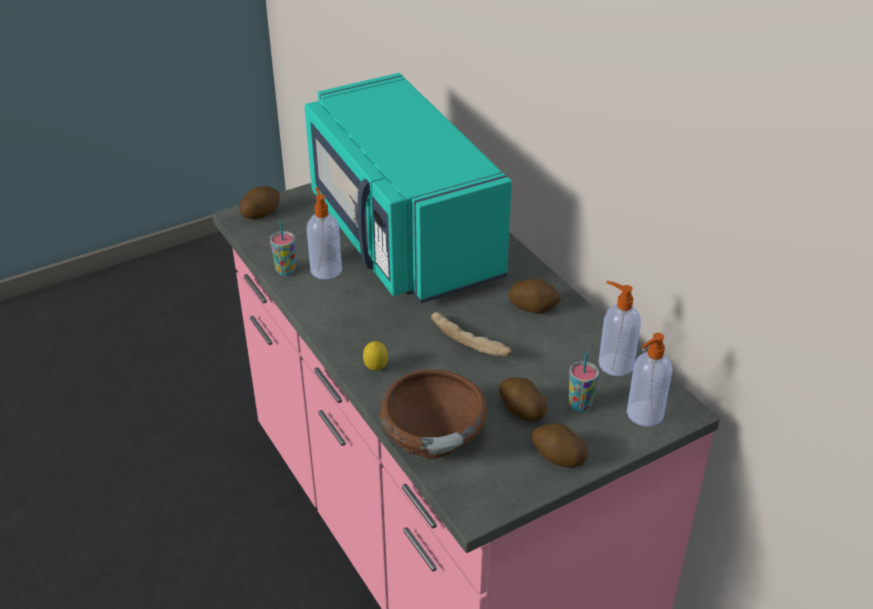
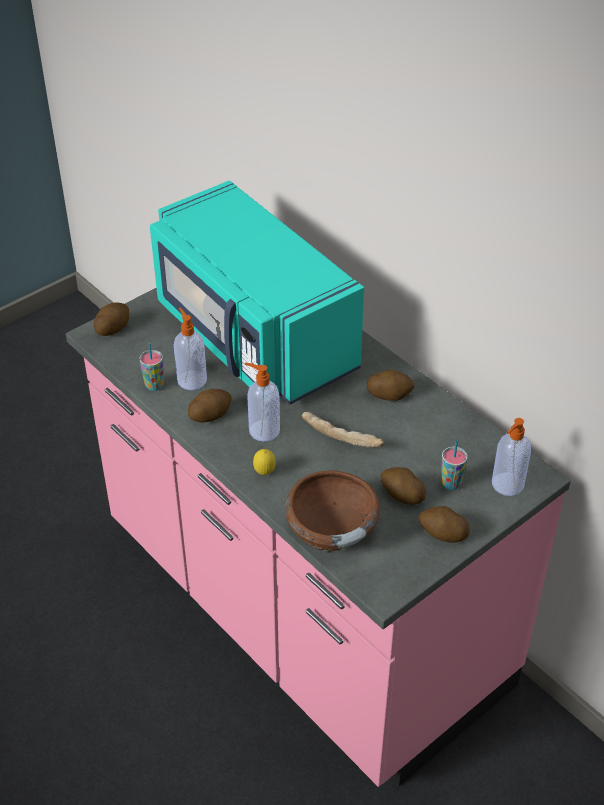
camera: 10 degrees left, 5 degrees up
(335, 305) = (210, 414): none -> potato
(614, 364) = (472, 441): soap dispenser -> soap dispenser (263, 430)

